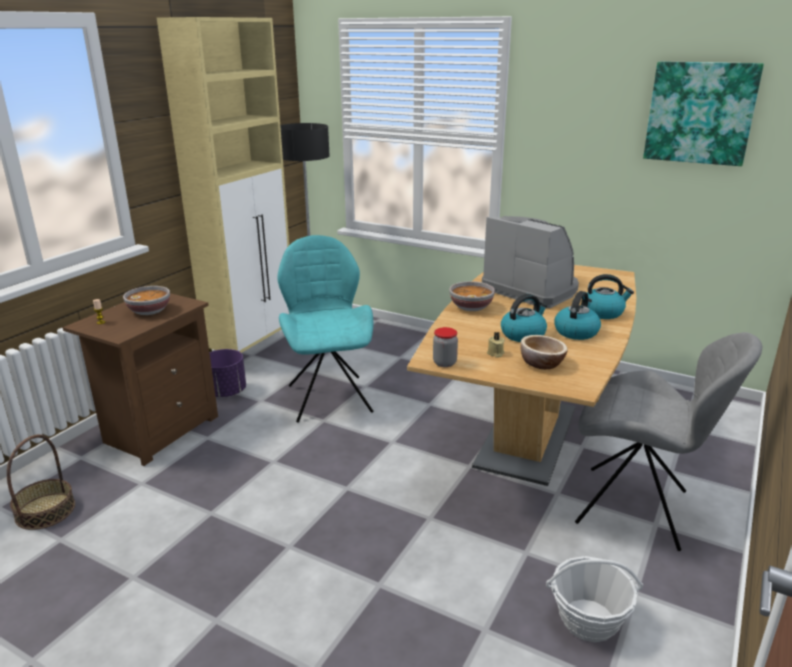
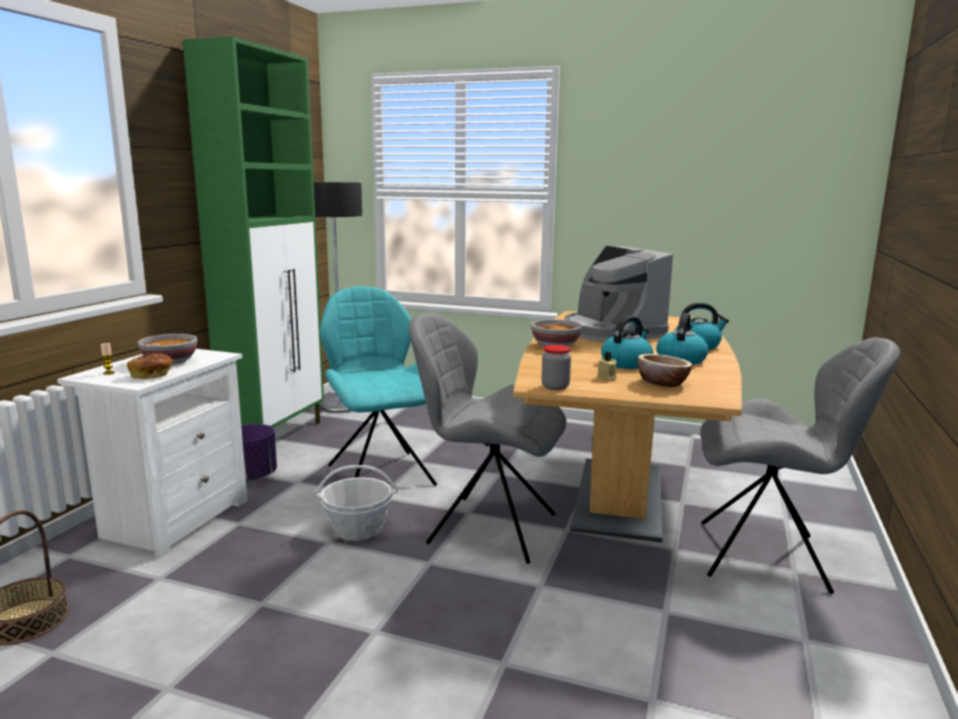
camera: 10 degrees left, 10 degrees down
(132, 327) = (152, 376): none -> bread
(159, 430) = (173, 519): brown nightstand -> white nightstand
(253, 351) = (276, 435): beige cabinet -> green cabinet
(403, 458) = (488, 527): none -> grey chair
(532, 289) = (611, 332): coffee machine -> coffee machine turned 150 degrees counterclockwise
(588, 620) = (767, 675): basket -> basket (357, 529)
(700, 113) = (758, 154): picture -> none

